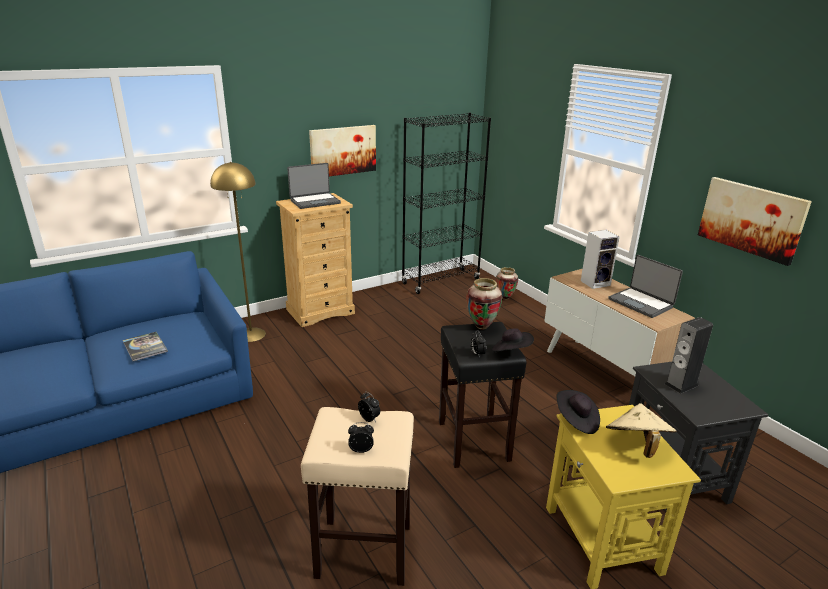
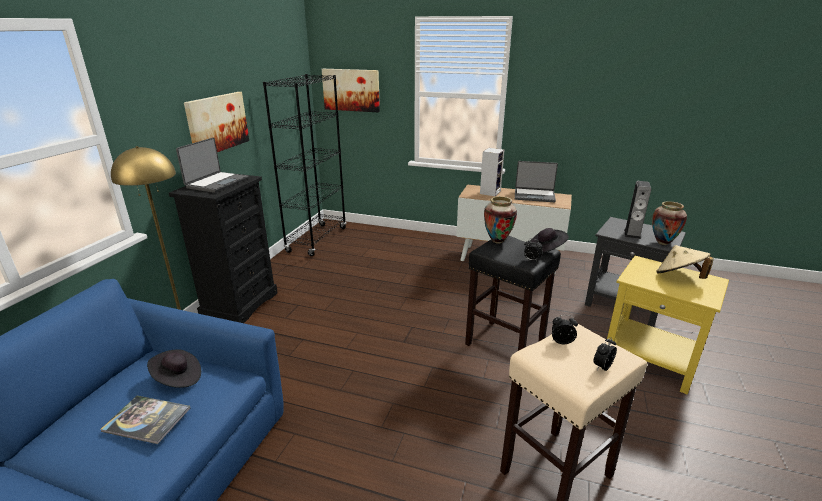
camera: 40 degrees left, 0 degrees up
(320, 311) = (240, 304): beige dresser -> black dresser
(505, 298) = (382, 235): vase -> vase (662, 243)
(576, 421) = (632, 278): black hat -> black hat (177, 378)
(751, 219) = (594, 114): picture -> picture (351, 90)

